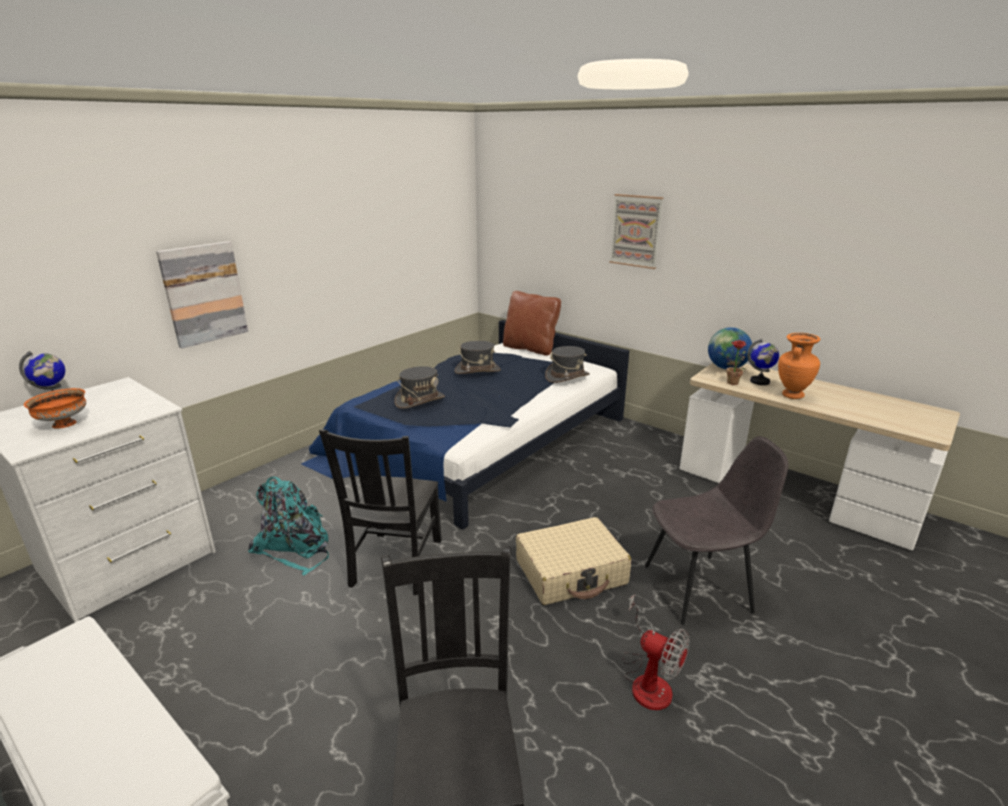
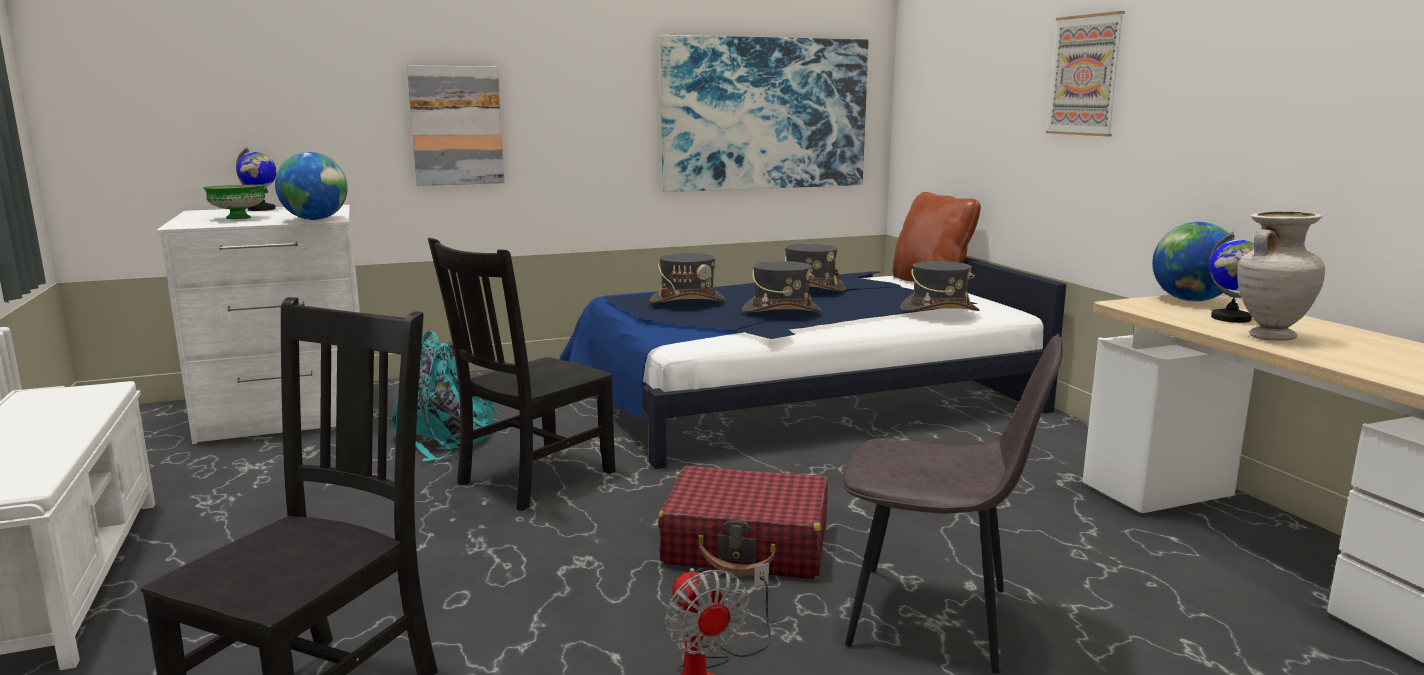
camera: 30 degrees right, 10 degrees down
(63, 424) = (238, 218): orange bowl -> green bowl
(147, 411) = (315, 219): none -> globe
(409, 247) = (765, 114): none -> picture
(488, 398) = (781, 311): none -> grey hat
(571, 572) = (747, 545): beige suitcase -> red suitcase
(730, 382) = (1164, 312): potted plant -> none
(791, 395) = (1269, 337): orange vase -> beige vase

